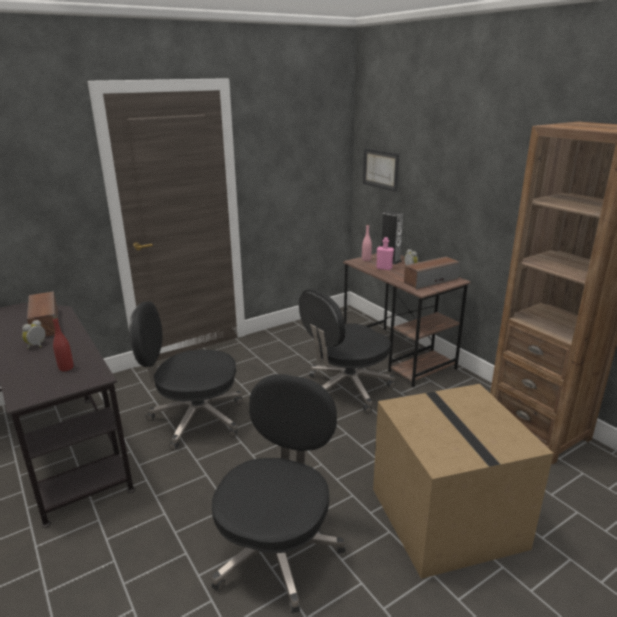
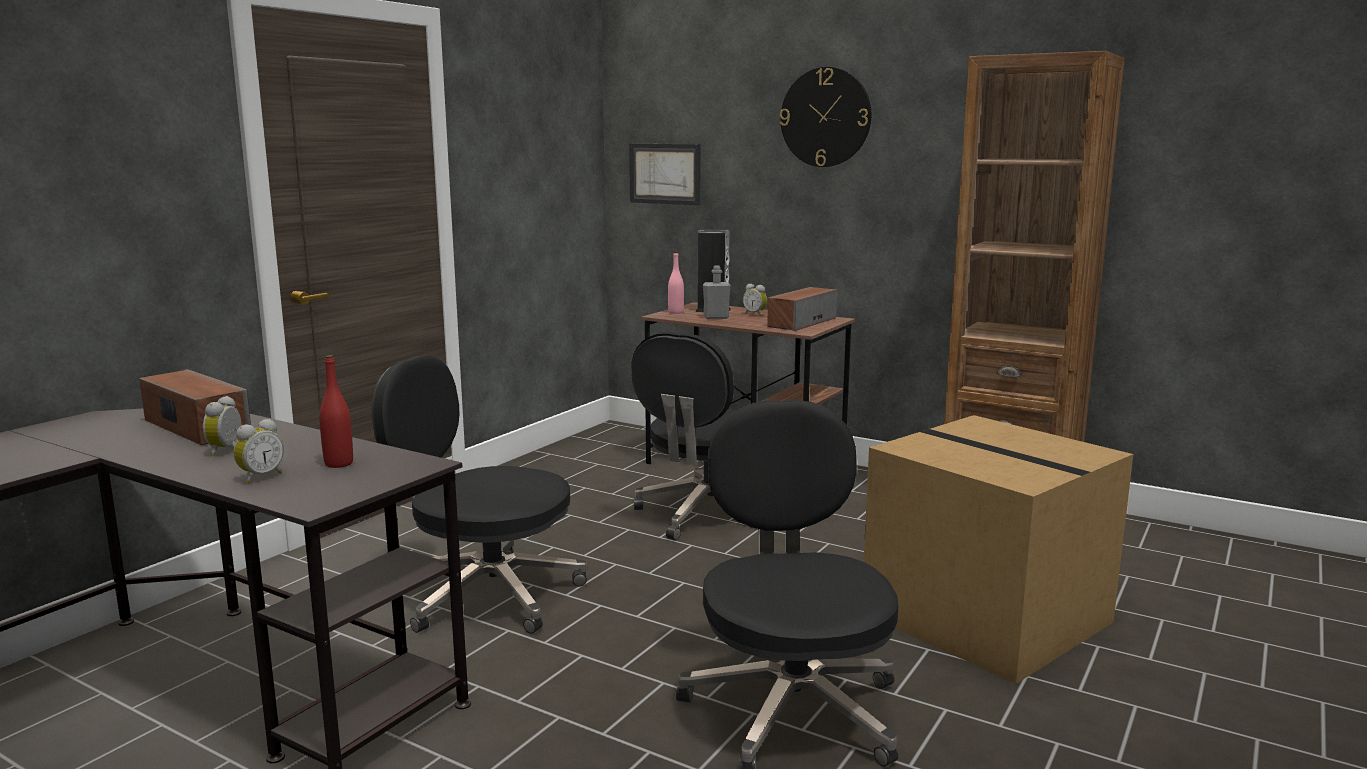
camera: 25 degrees left, 10 degrees down
(27, 370) = (260, 477): none -> alarm clock
(195, 419) = (487, 594): black office chair -> black office chair turned 45 degrees clockwise
(384, 268) = (716, 317): pink bottle -> grey bottle
(467, 146) = (825, 117): none -> wall clock

